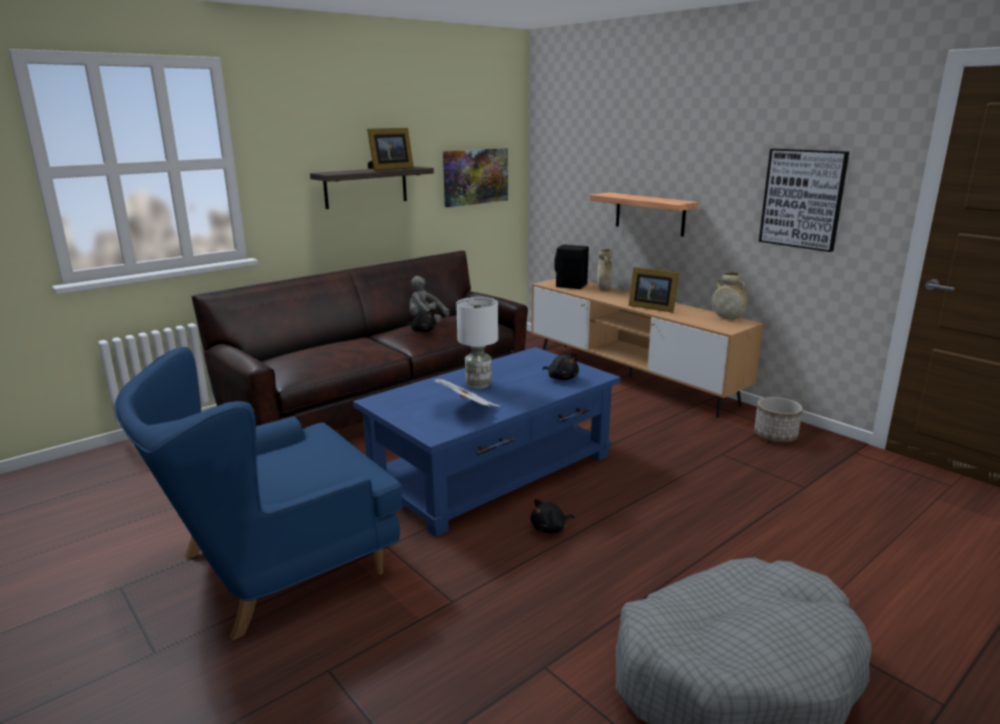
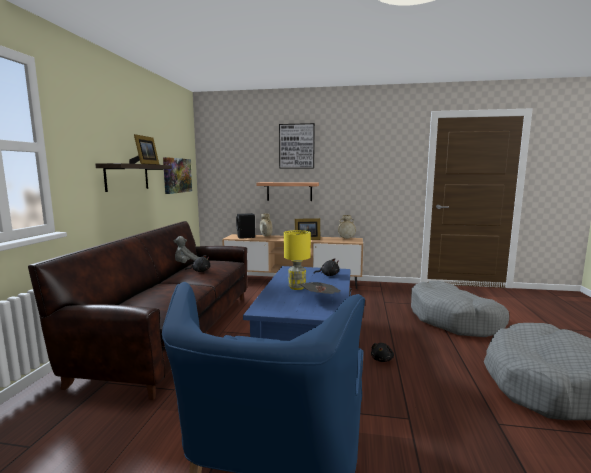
camera: 40 degrees left, 10 degrees down
(478, 385) = (297, 287): white table lamp -> yellow table lamp
(775, 436) = (388, 289): planter -> none
(792, 526) = (454, 320): none -> grey dog bed
(802, 199) = (375, 176): picture -> picture (297, 146)

